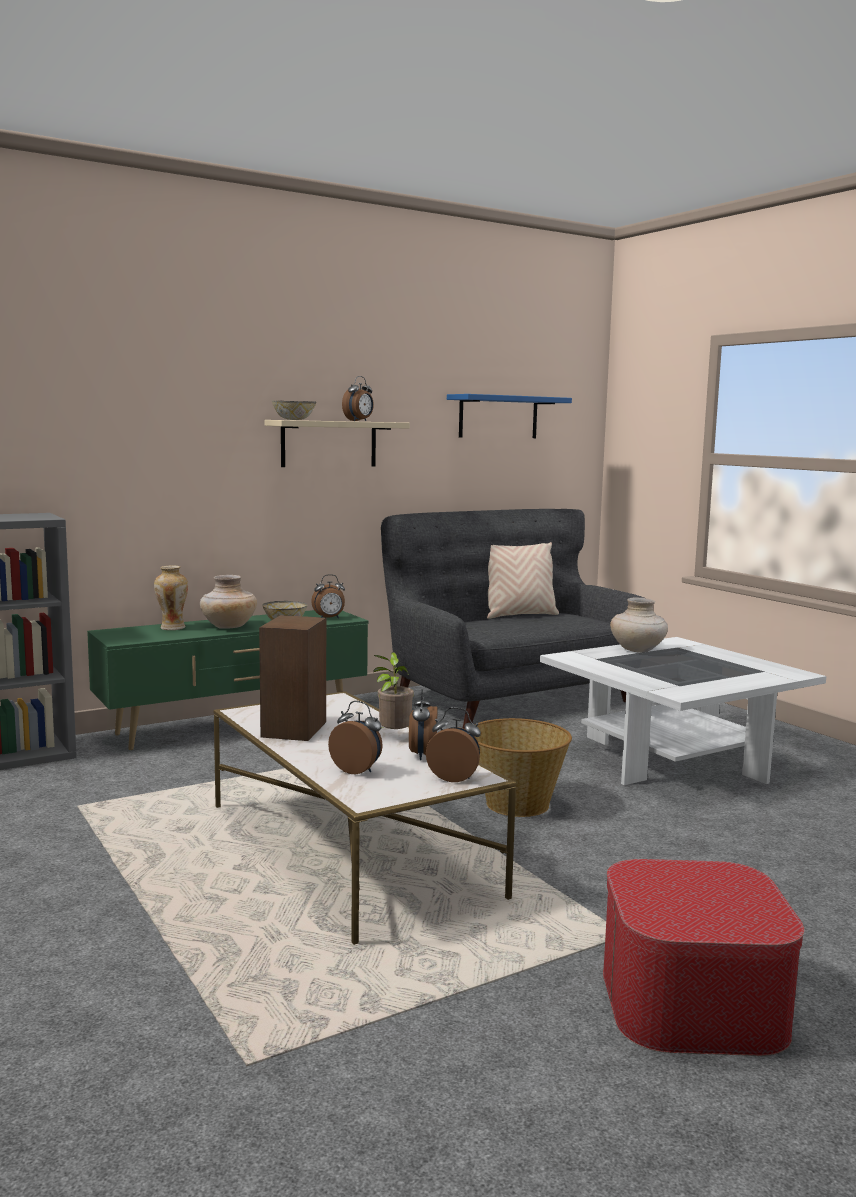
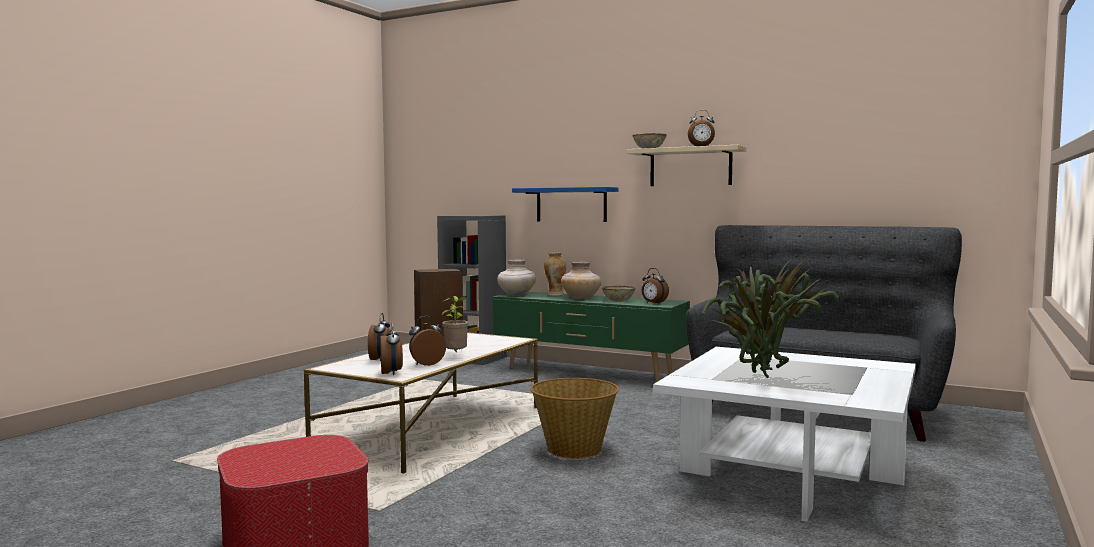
camera: 60 degrees right, 5 degrees down
(498, 417) = (871, 134): blue shelf -> blue shelf (571, 204)
(519, 615) = (848, 330): beige pillow -> none
(637, 650) = (812, 360): beige vase -> beige vase (516, 295)
(693, 675) = (762, 379): none -> potted plant

